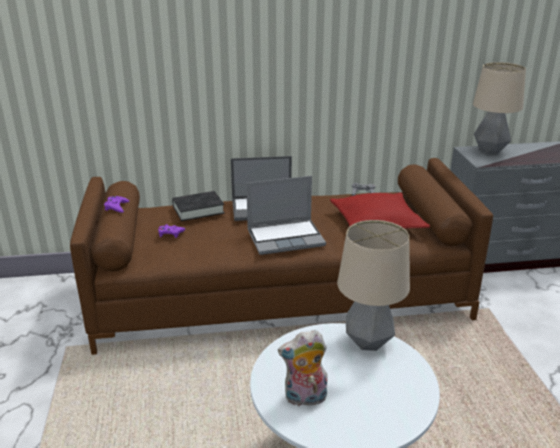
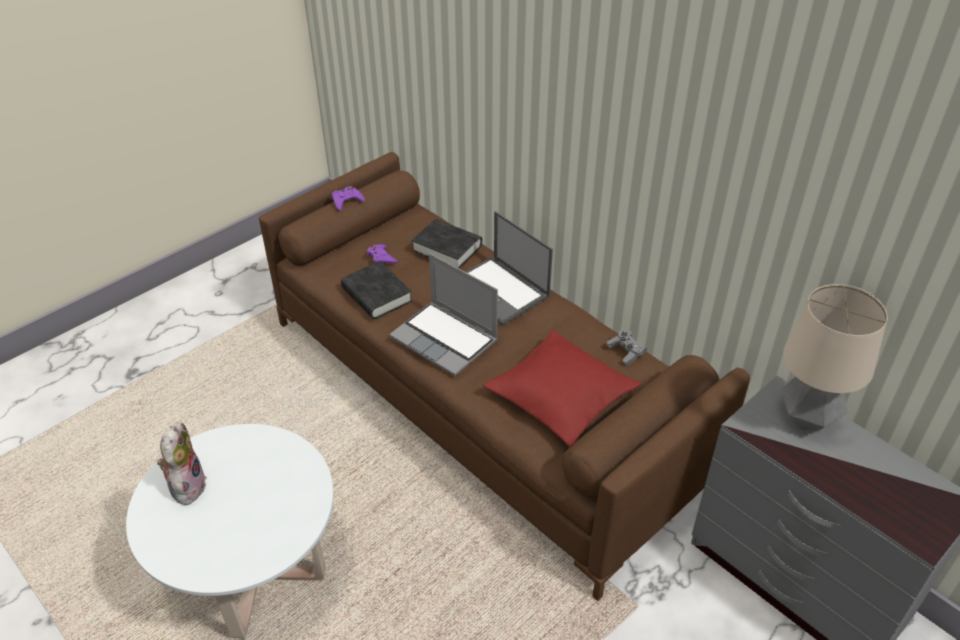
camera: 55 degrees right, 15 degrees up
(206, 247) = (376, 295): none -> black book
(305, 399) = (186, 485): plush toy -> plush toy turned 45 degrees clockwise
(368, 342) = (304, 494): table lamp -> none

